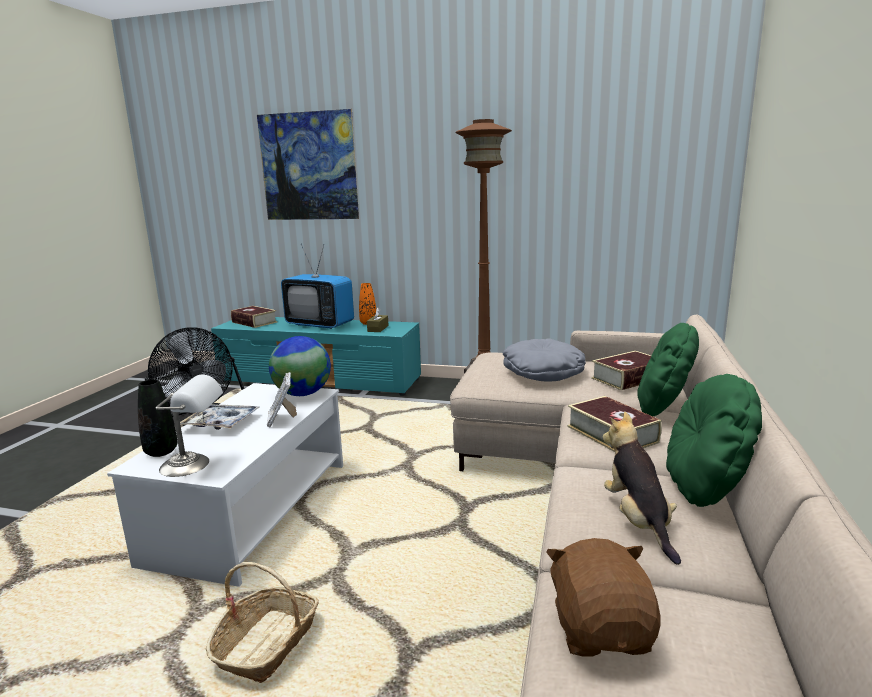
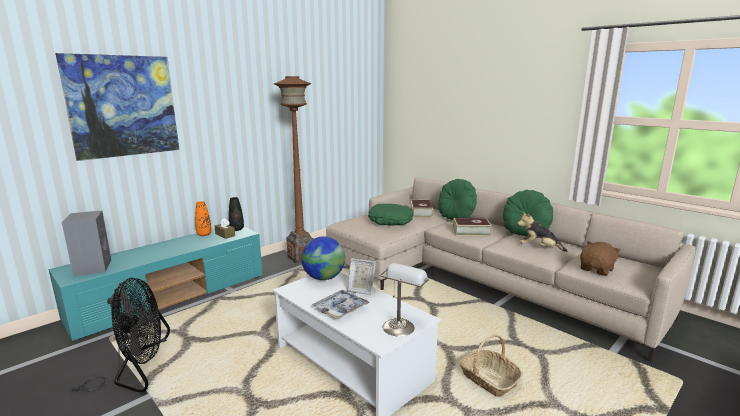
camera: 60 degrees left, 0 degrees up
(161, 452) = (367, 333): black vase -> black vase (237, 229)
(254, 322) = (92, 267): book -> grey speaker
(320, 325) = (169, 247): television -> none
(544, 372) = (391, 221): grey pillow -> green pillow
(601, 630) = (597, 269): brown plush toy -> brown plush toy turned 105 degrees clockwise

